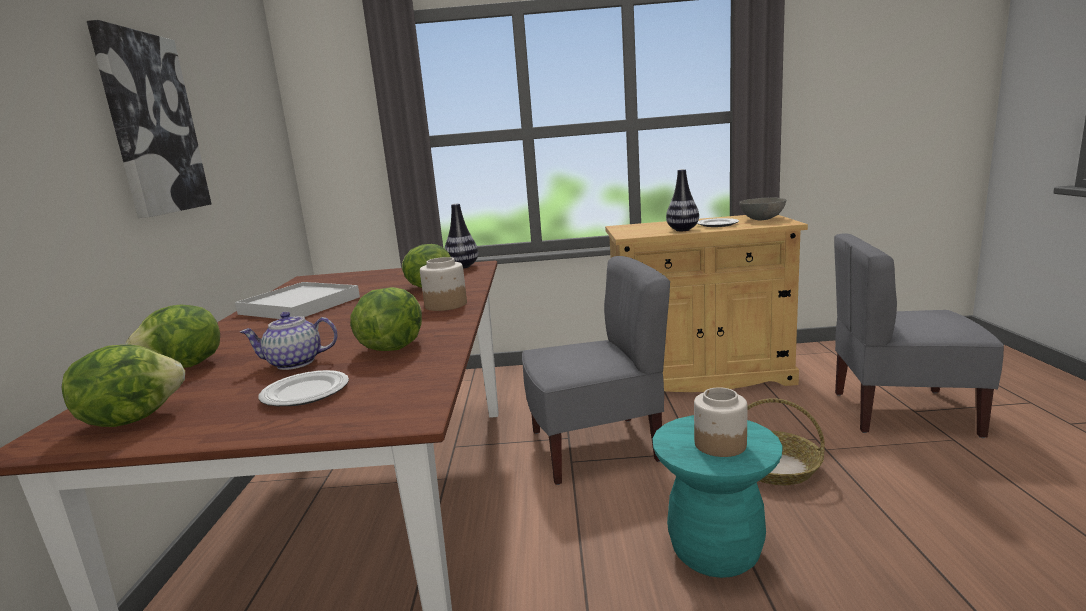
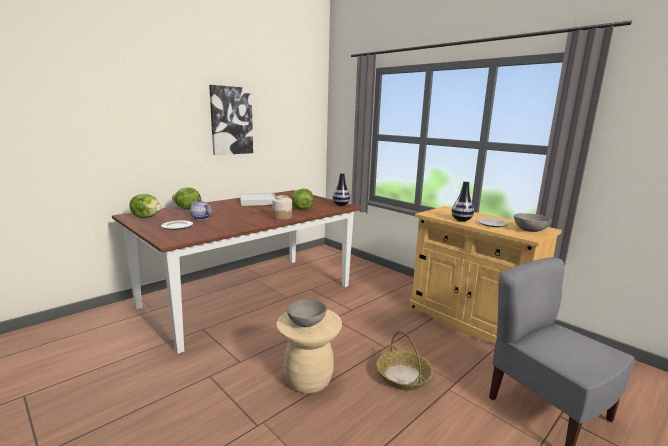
camera: 45 degrees right, 0 degrees up
(392, 347) = (226, 224): lettuce -> none
(595, 448) = (352, 319): grey chair -> none
(715, 552) = (308, 380): turquoise stool -> beige stool
(719, 444) = (307, 323): jar -> grey bowl

